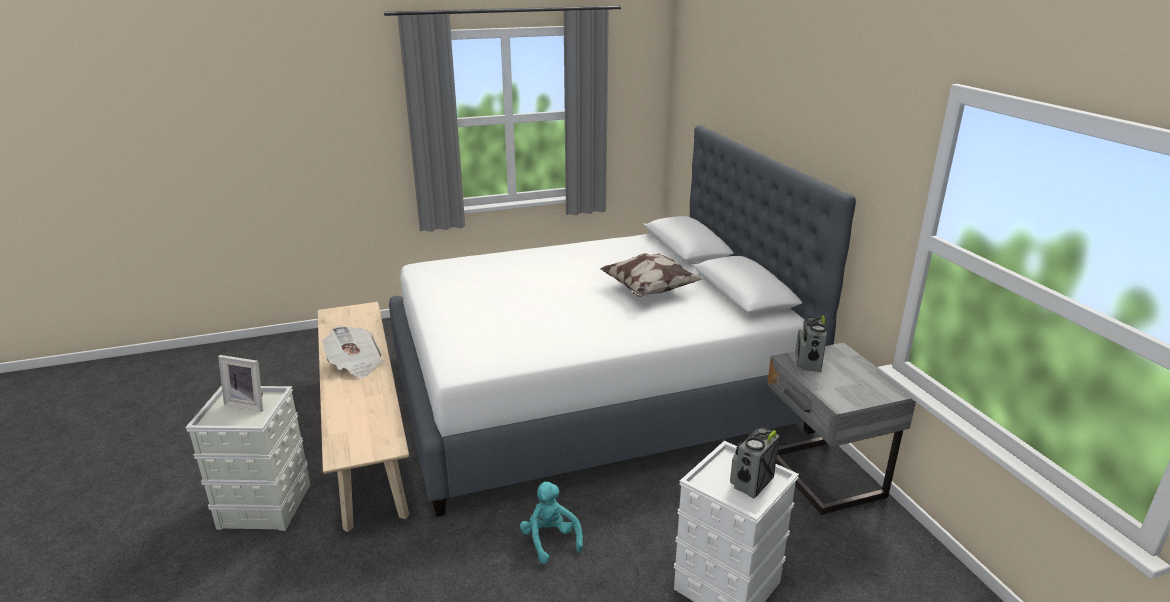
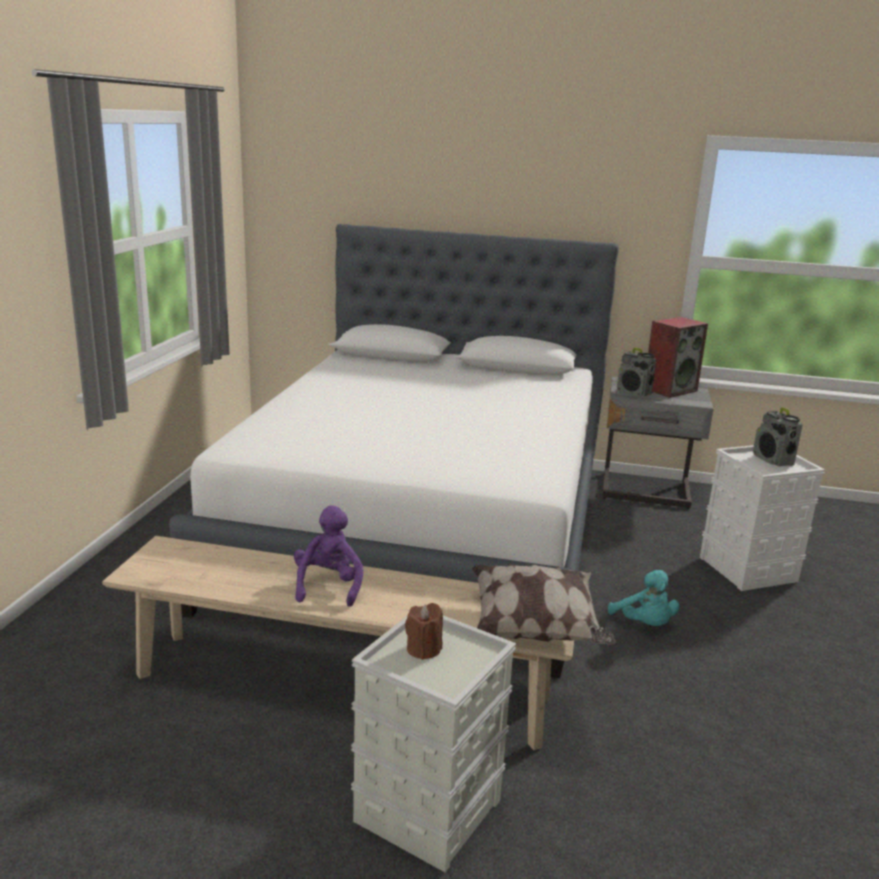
camera: 60 degrees left, 5 degrees down
(249, 403) = (423, 649): picture frame -> brown candle
(355, 365) = (328, 586): newspaper -> purple plush toy
(550, 540) = (644, 624): turquoise plush toy -> turquoise plush toy turned 120 degrees counterclockwise
(649, 291) = (467, 387): pillow -> pillow (535, 629)
(858, 379) = (670, 389): none -> speaker

